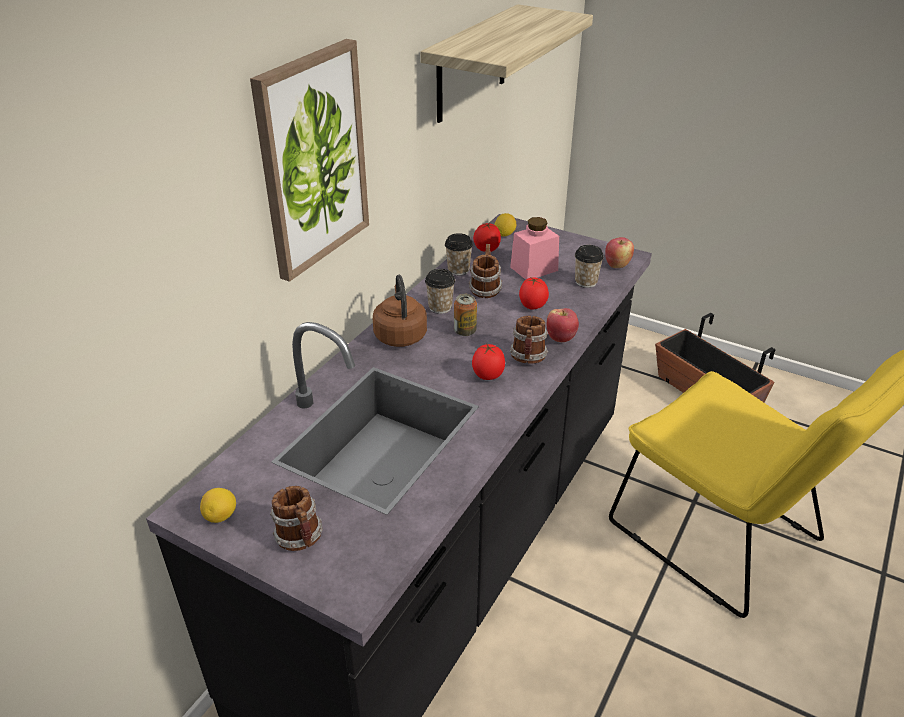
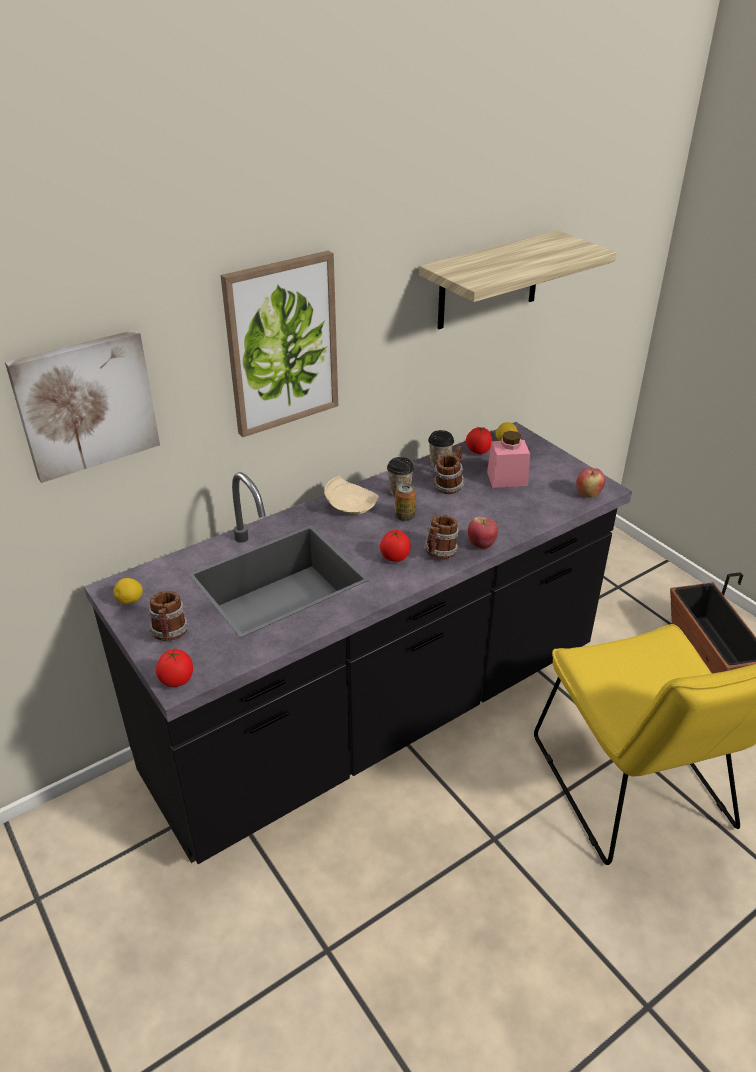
camera: 25 degrees right, 0 degrees up
(121, 275) = (86, 404): none -> picture
(400, 335) = (350, 505): brown kettle -> beige plate
(532, 306) = (478, 511): tomato -> tomato (176, 681)
(586, 282) = (545, 502): cup -> none

